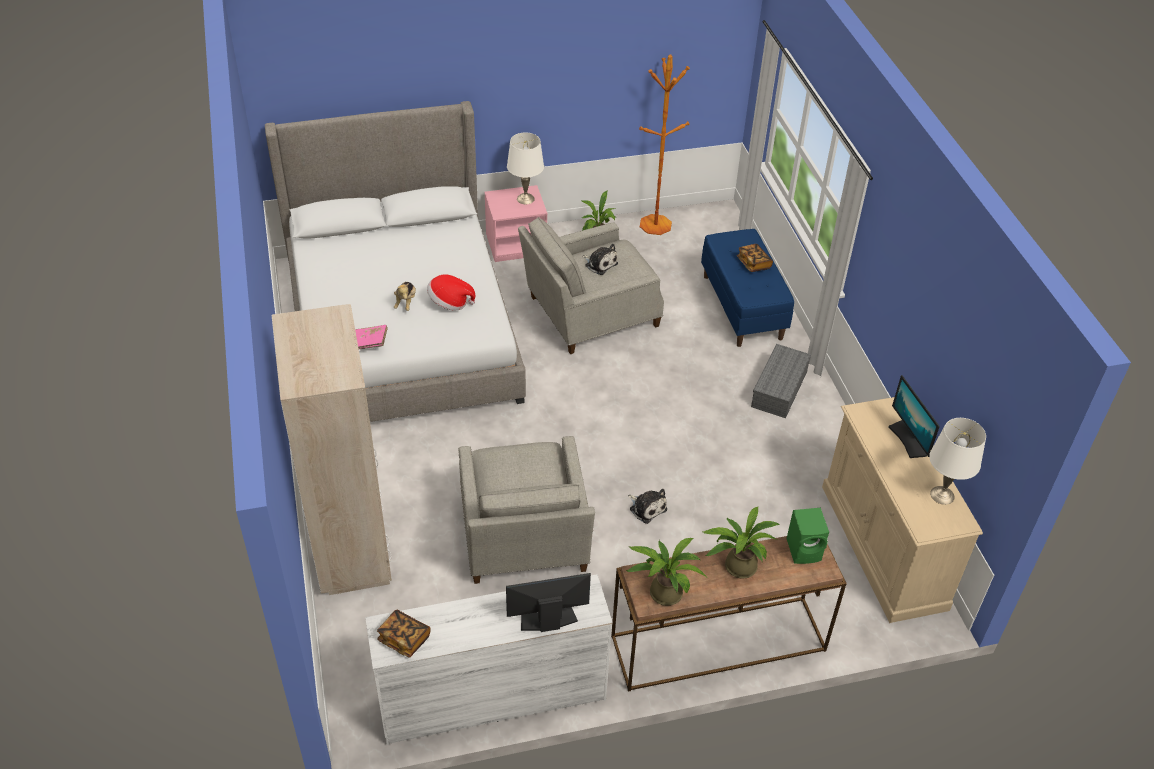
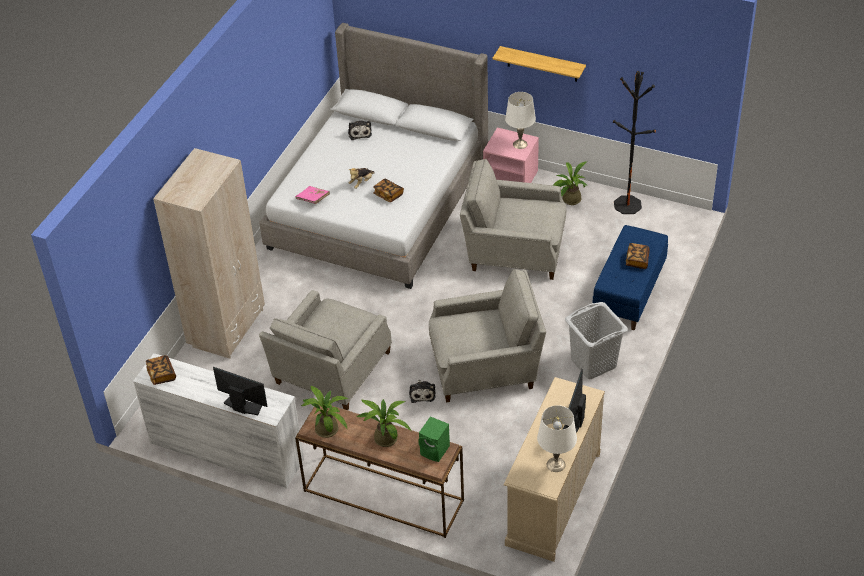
camera: 40 degrees right, 0 degrees up
(449, 303) = (388, 195): hat -> book
(537, 91) = (542, 64): none -> shelf
(600, 264) = (523, 212): plush toy -> plush toy (359, 133)
(655, 224) = (627, 205): orange clothes rack -> black clothes rack
(679, 444) = (485, 365): none -> grey armchair
(779, 390) = (593, 363): grey storage box -> grey laundry basket

